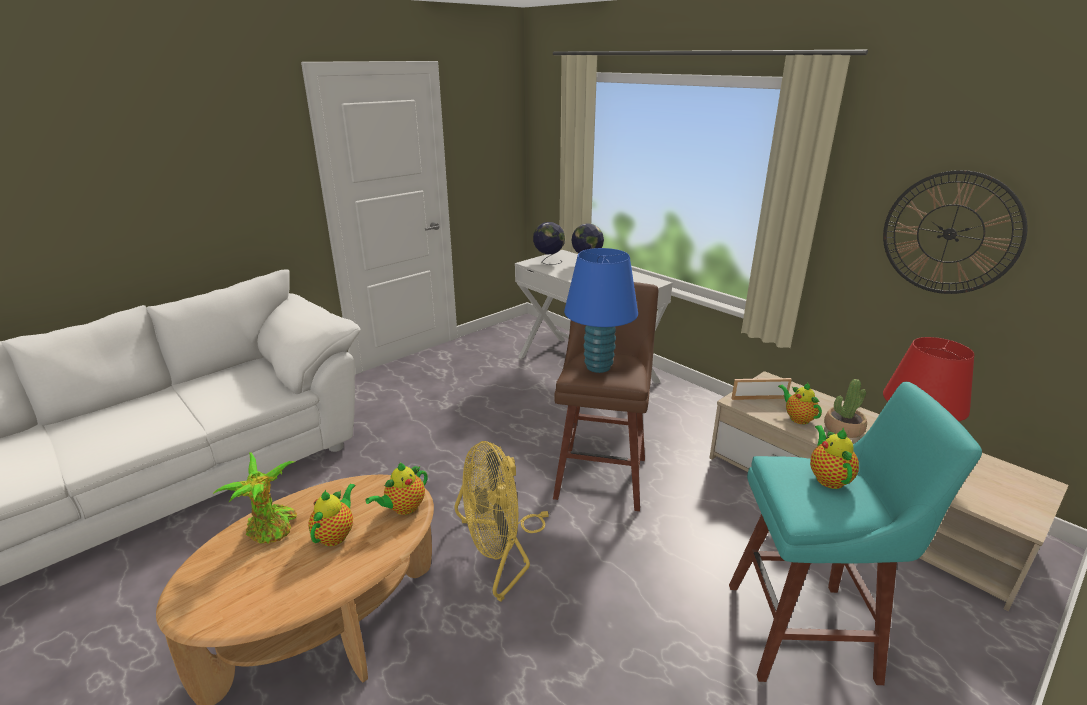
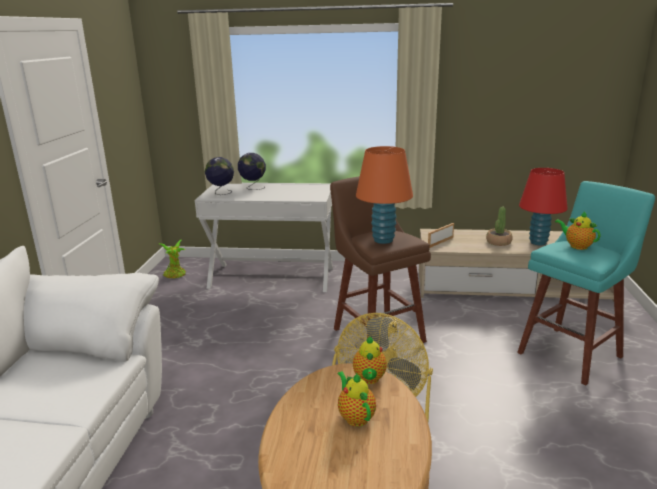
camera: 40 degrees left, 5 degrees down
(272, 530) = (303, 442): potted plant -> potted plant (175, 275)
(598, 367) = (383, 240): blue table lamp -> orange table lamp
(797, 418) = (472, 245): teapot -> none
(950, 233) = (512, 109): wall clock -> none

